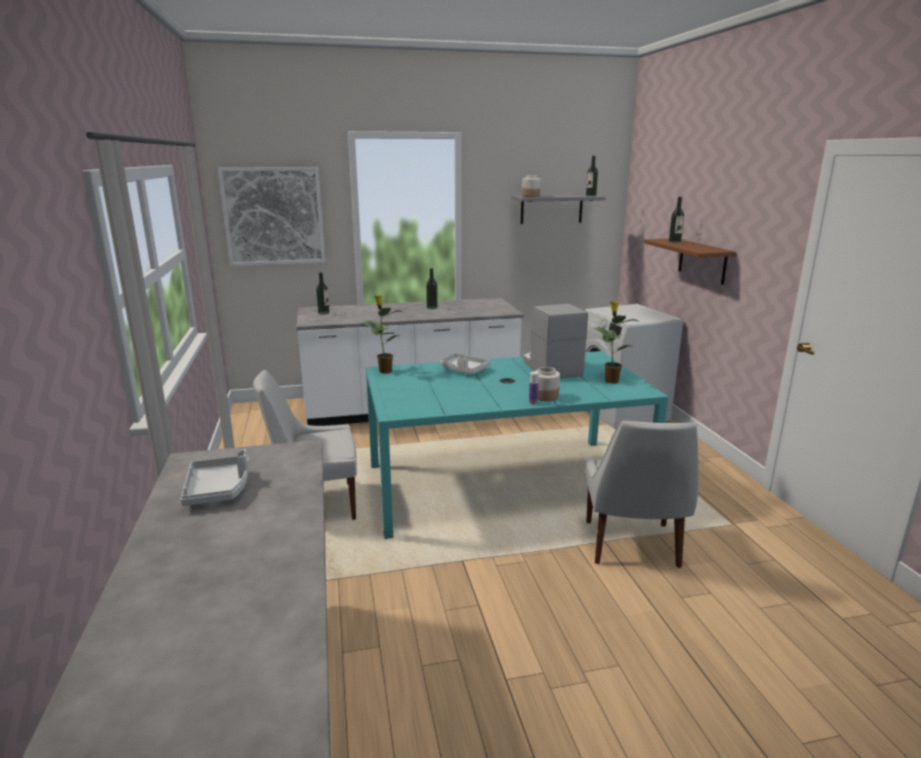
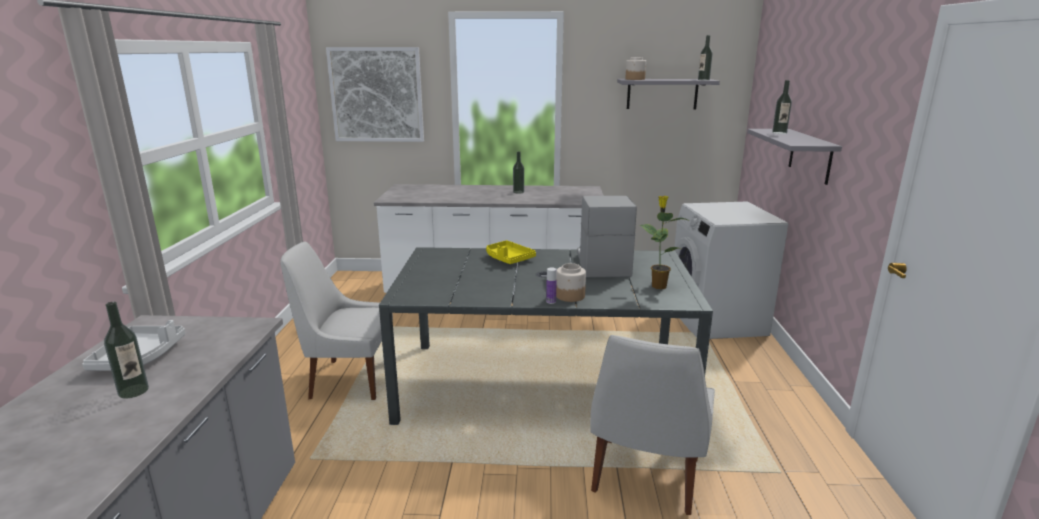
camera: 15 degrees right, 0 degrees up
(323, 313) = (411, 190): bottle -> bottle (133, 391)
(384, 371) = (430, 253): potted plant -> none
(463, 370) = (508, 259): grey tray -> yellow tray
(504, 485) = (542, 385): turquoise dining table -> grey dining table
(702, 261) = (810, 156): brown shelf -> grey shelf

